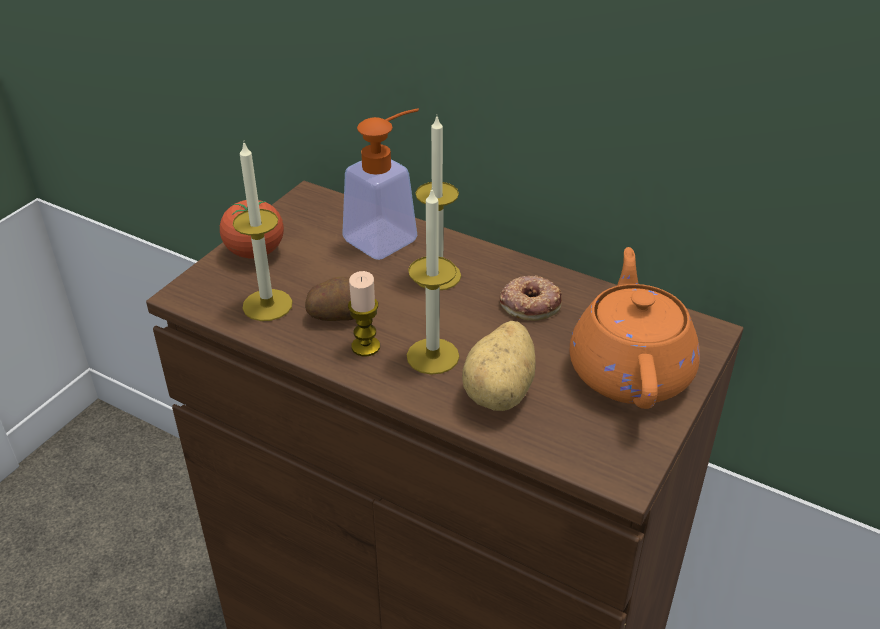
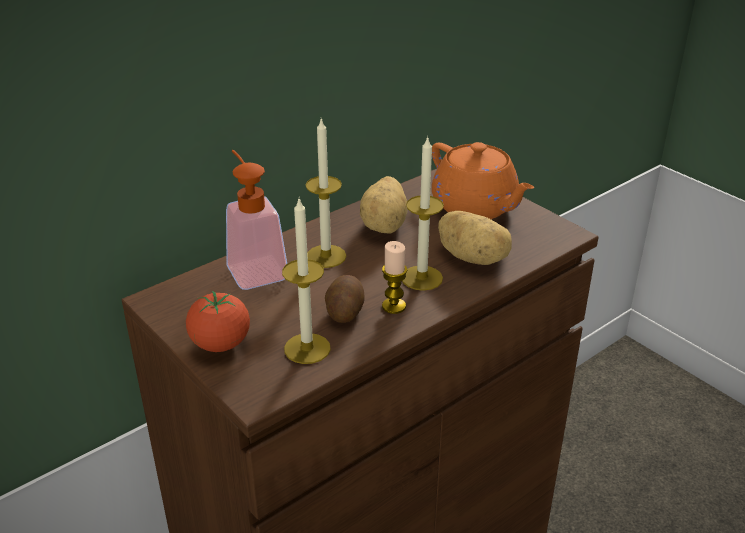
camera: 70 degrees left, 5 degrees down
(530, 303) = (385, 225): donut -> potato
(630, 370) = (476, 207): orange teapot -> orange teapot turned 150 degrees counterclockwise

